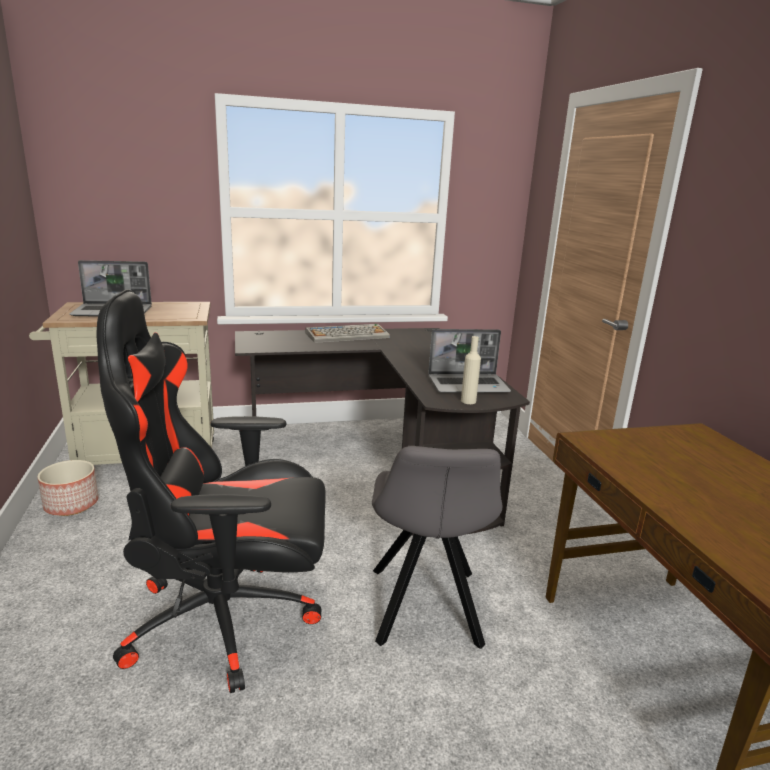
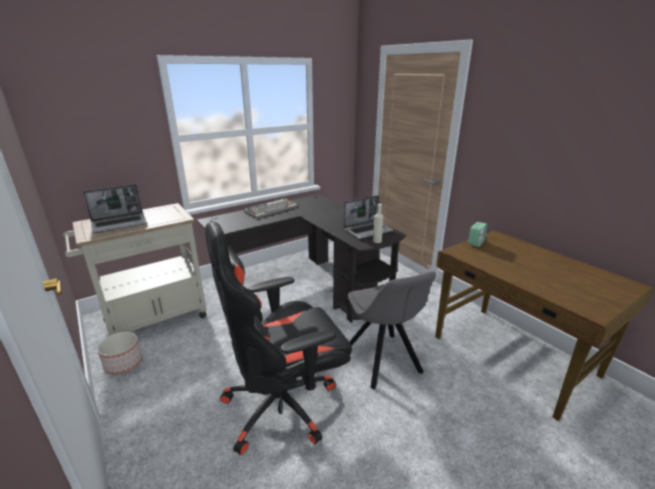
camera: 20 degrees left, 5 degrees up
(642, 434) = (476, 243): none -> alarm clock

